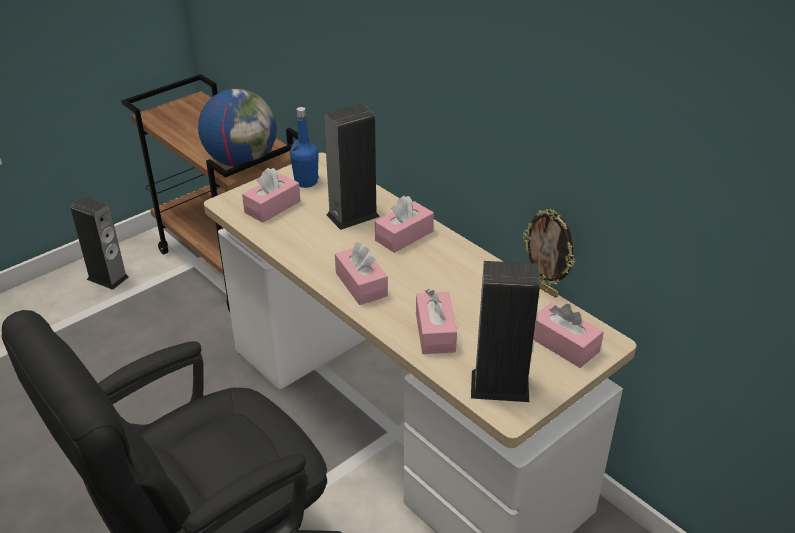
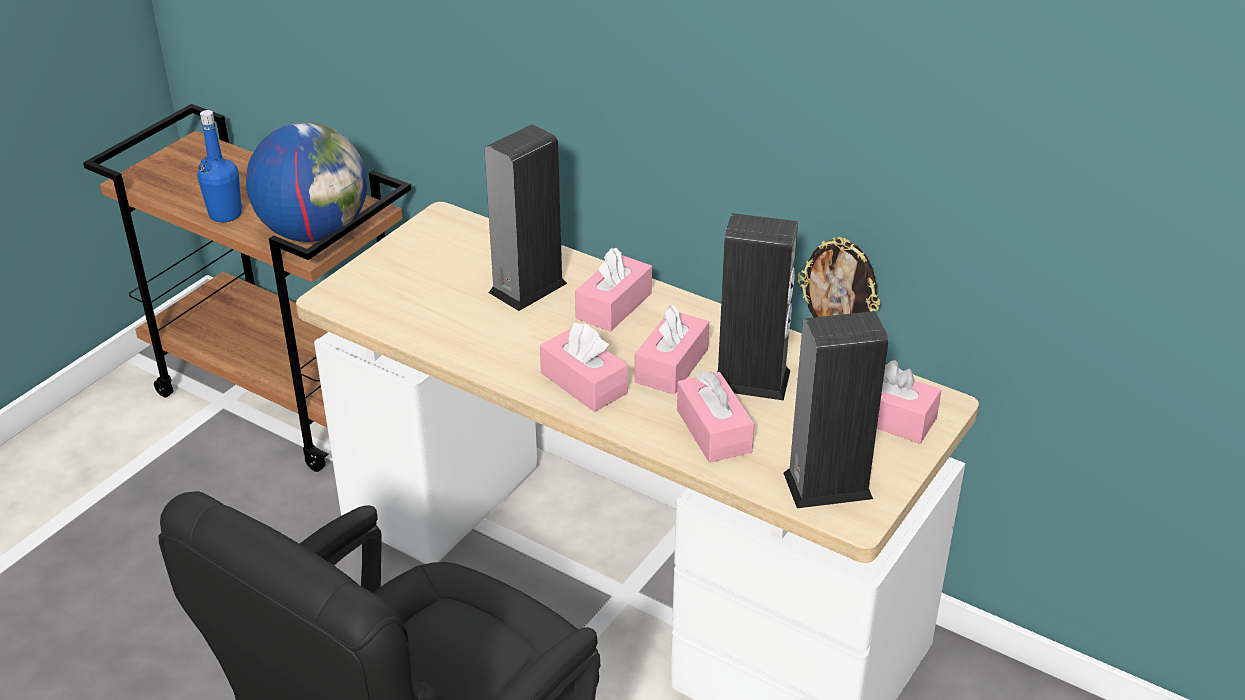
camera: 15 degrees left, 0 degrees up
(108, 278) = (88, 449): speaker -> speaker (751, 380)
(272, 207) = (404, 293): pink tissue box -> pink tissue box (671, 366)
(306, 182) = (436, 249): blue bottle -> blue bottle (225, 214)

